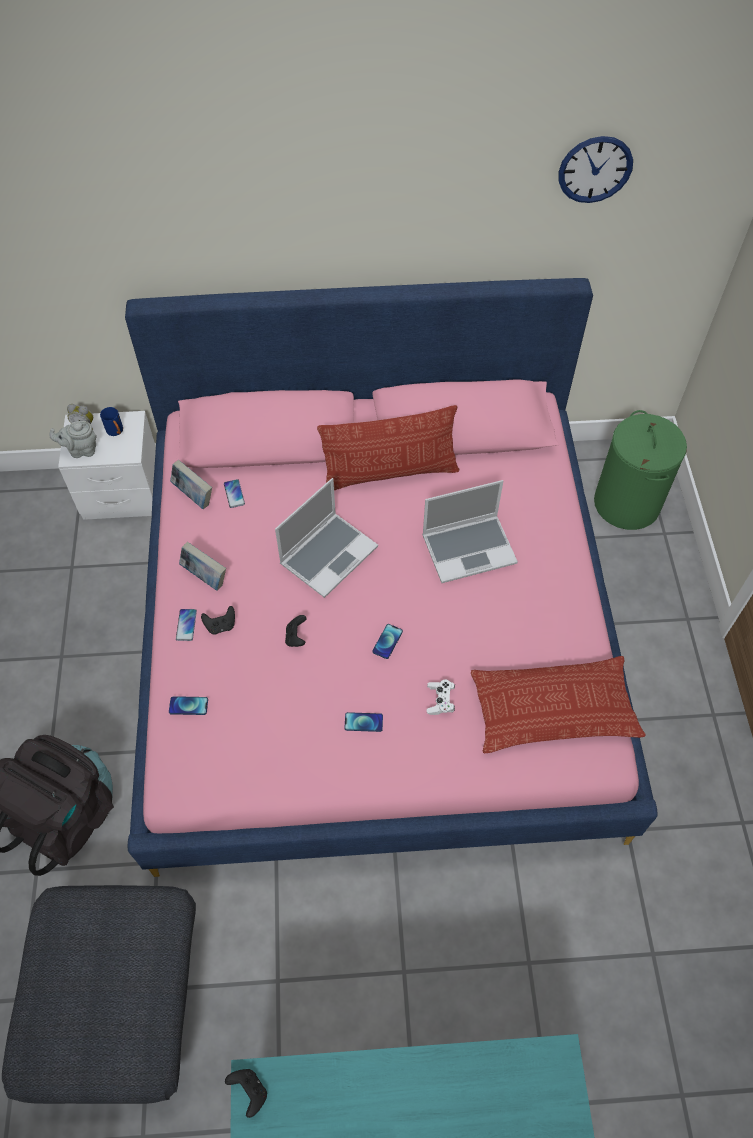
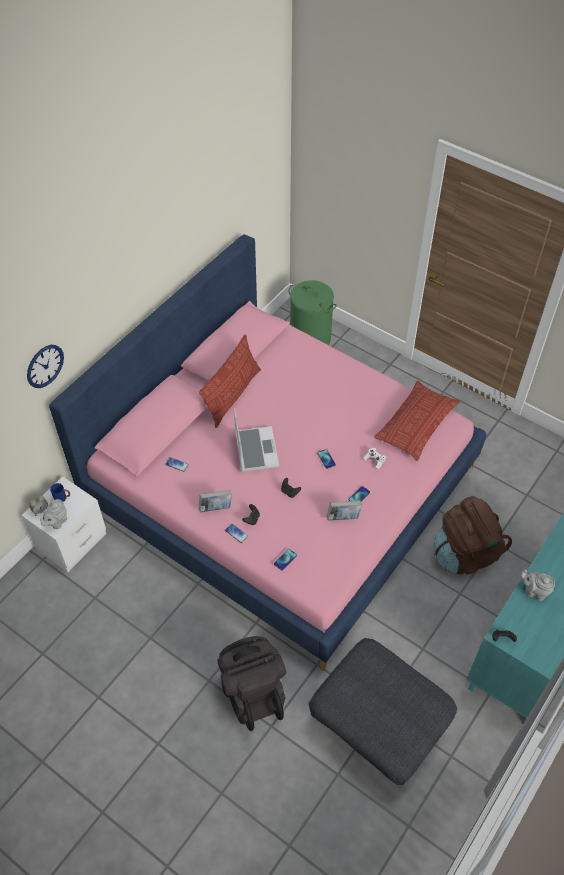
camera: 50 degrees left, 5 degrees down
(193, 496) = (159, 482): book -> book (343, 517)
(375, 1085) = (534, 591): none -> grey teapot
(469, 548) = (307, 395): laptop -> none
(474, 934) = (465, 553): none -> brown backpack
(595, 169) = (231, 178): wall clock -> wall clock (45, 366)

